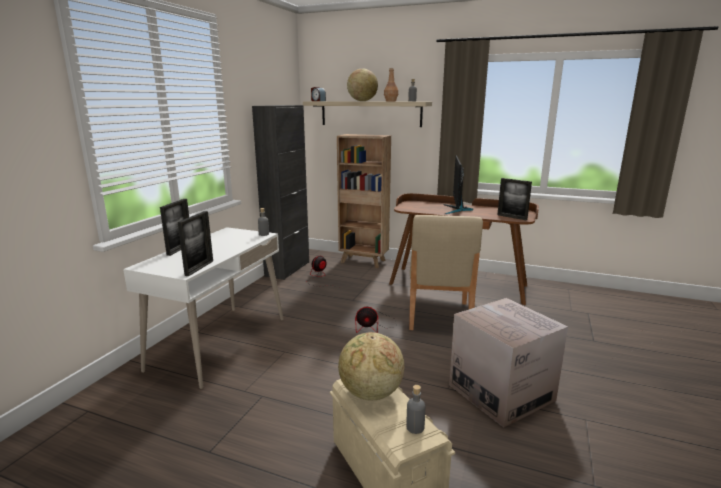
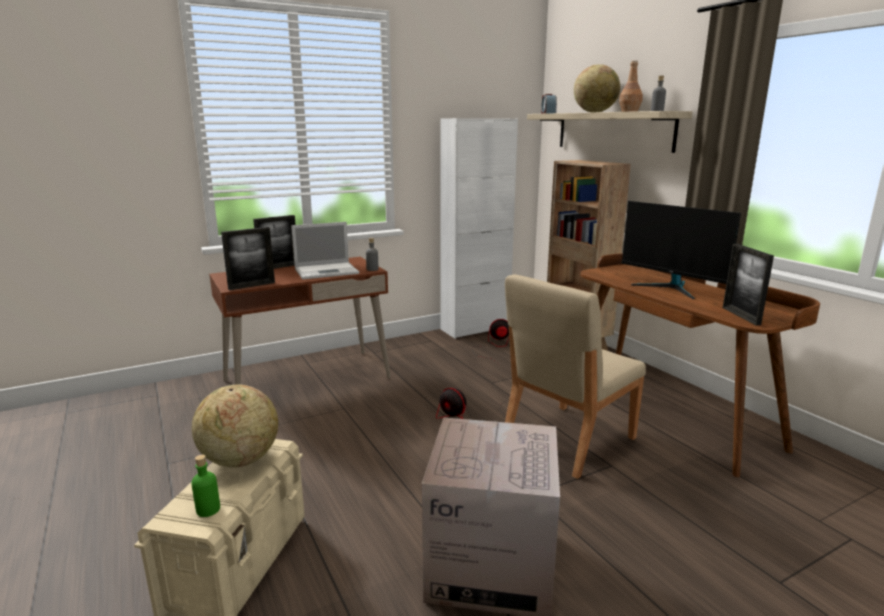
camera: 40 degrees right, 0 degrees up
(219, 343) = (307, 379): white desk -> brown desk
(232, 243) = (327, 271): none -> laptop
(287, 269) = (475, 328): black cabinet -> white cabinet
(415, 427) = (208, 509): grey bottle -> green bottle
(456, 209) = (671, 288): monitor -> monitor turned 90 degrees counterclockwise

